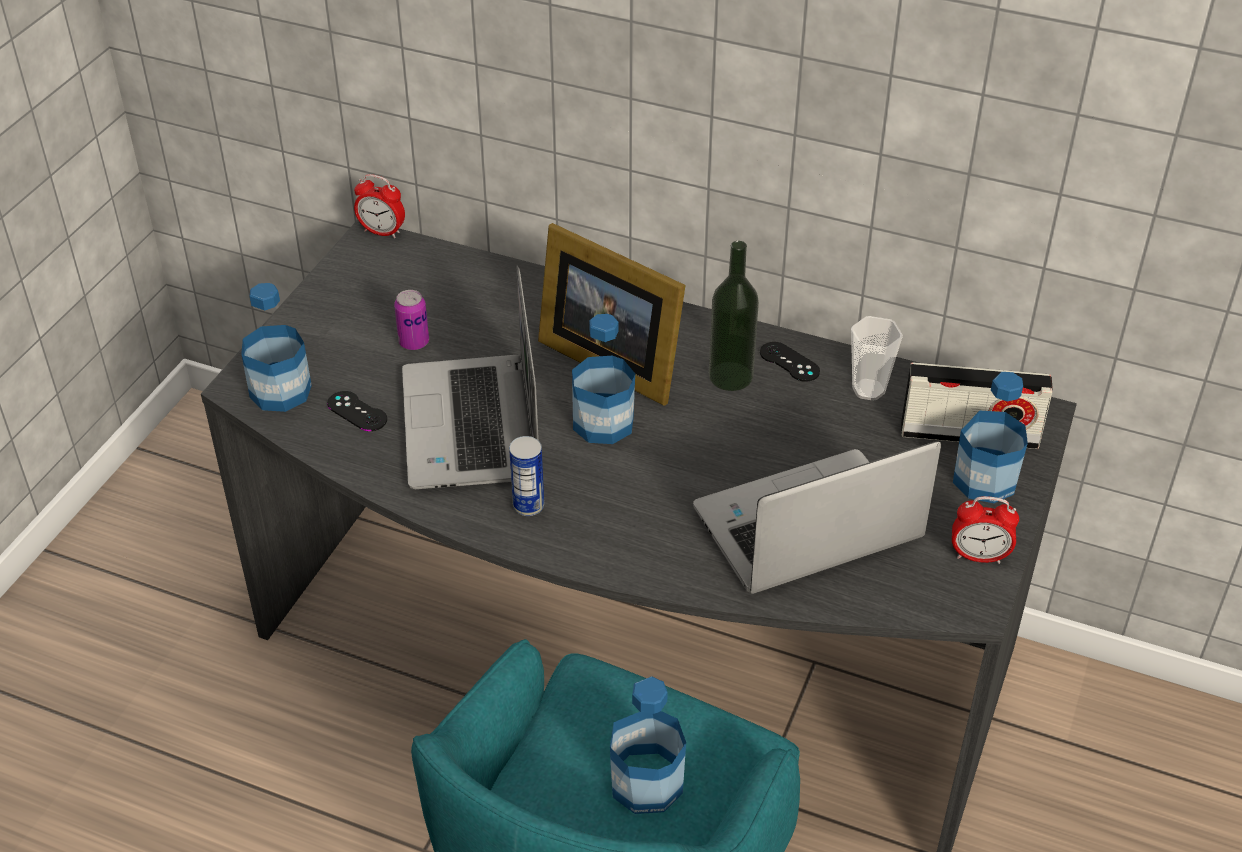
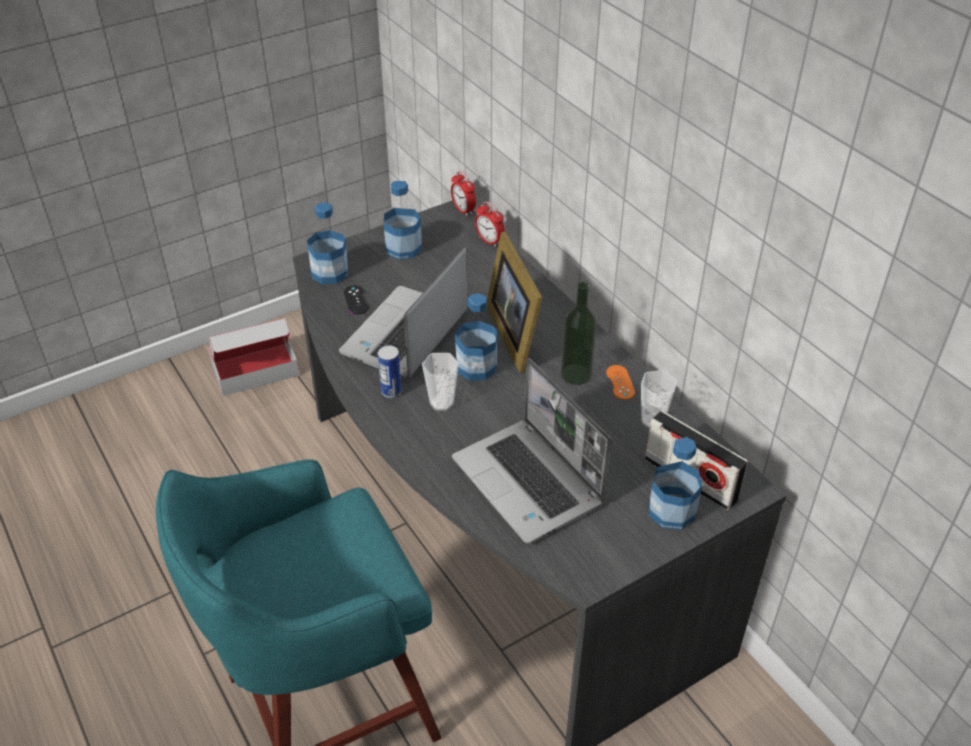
camera: 35 degrees right, 0 degrees up
(98, 616) = (255, 369): none -> cardboard box
(414, 342) = (420, 276): can -> none
(606, 488) = (441, 403): none -> cup
(646, 783) = (320, 575): bottle -> bottle (403, 248)
(789, 362) = (620, 382): black game controller -> orange game controller
(805, 529) = (530, 482): laptop -> laptop turned 135 degrees counterclockwise
(979, 556) = (619, 554): alarm clock -> alarm clock (489, 241)

